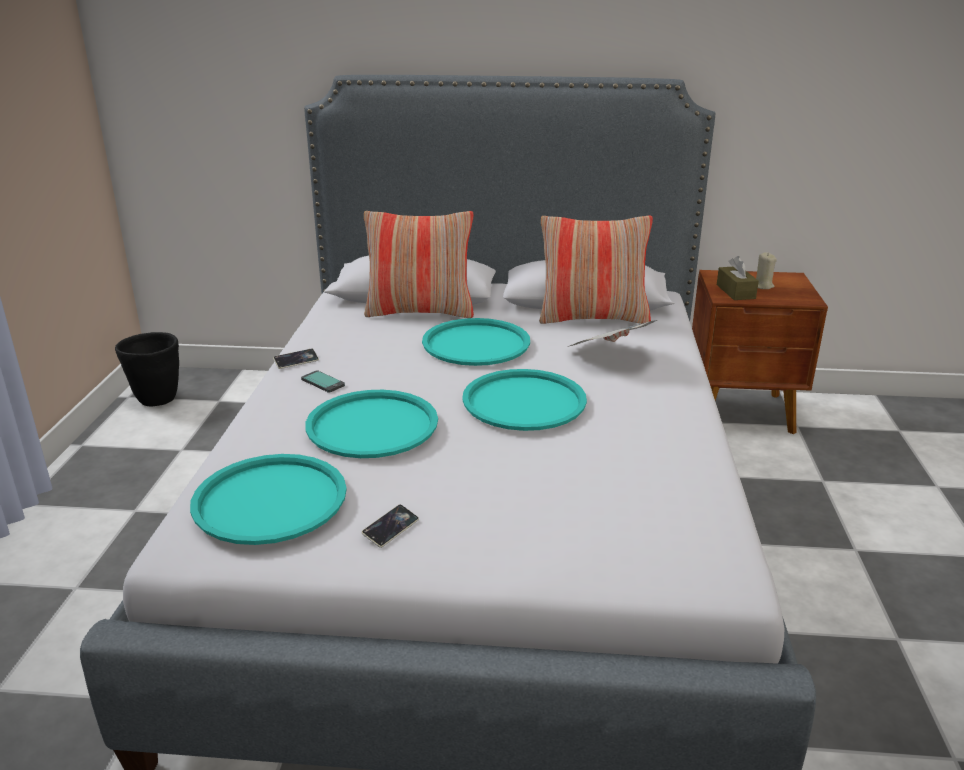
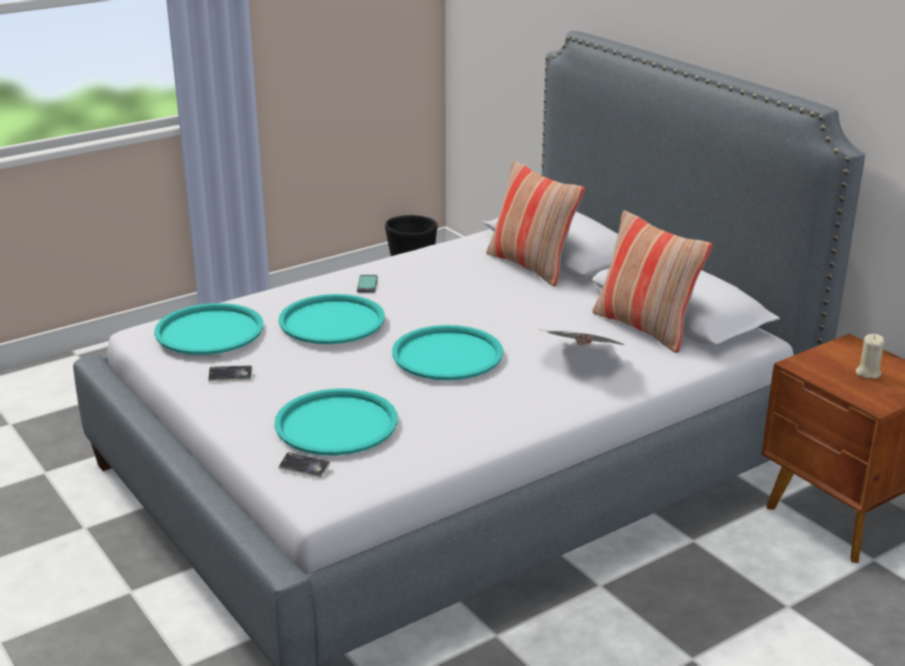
camera: 50 degrees right, 0 degrees up
(296, 361) = (382, 264): phone -> phone (304, 468)
(476, 343) = (511, 305): turquoise tray -> turquoise tray (336, 424)
(735, 292) = (823, 365): brown tissue box -> none

